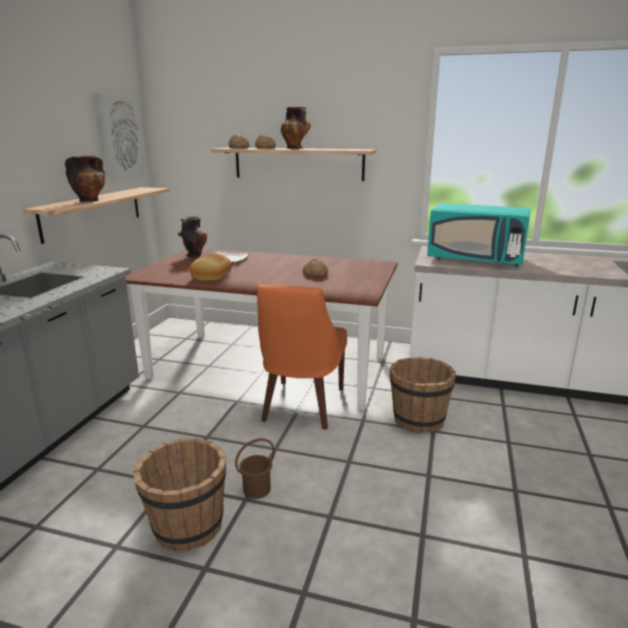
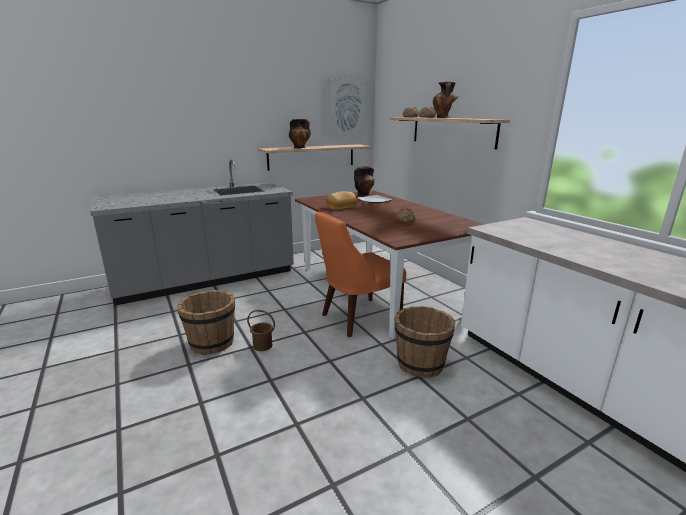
camera: 45 degrees right, 0 degrees up
(476, 260) = (541, 237): turquoise microwave -> none

